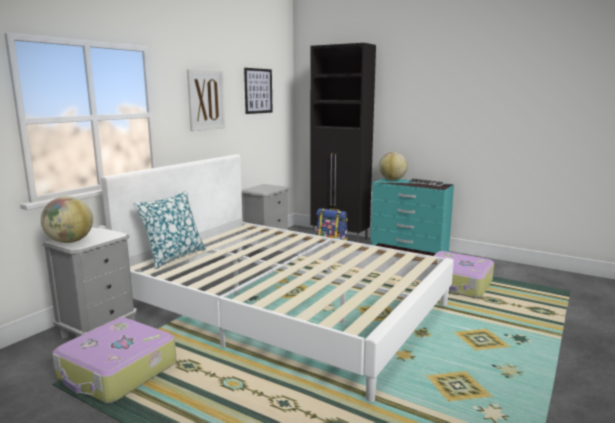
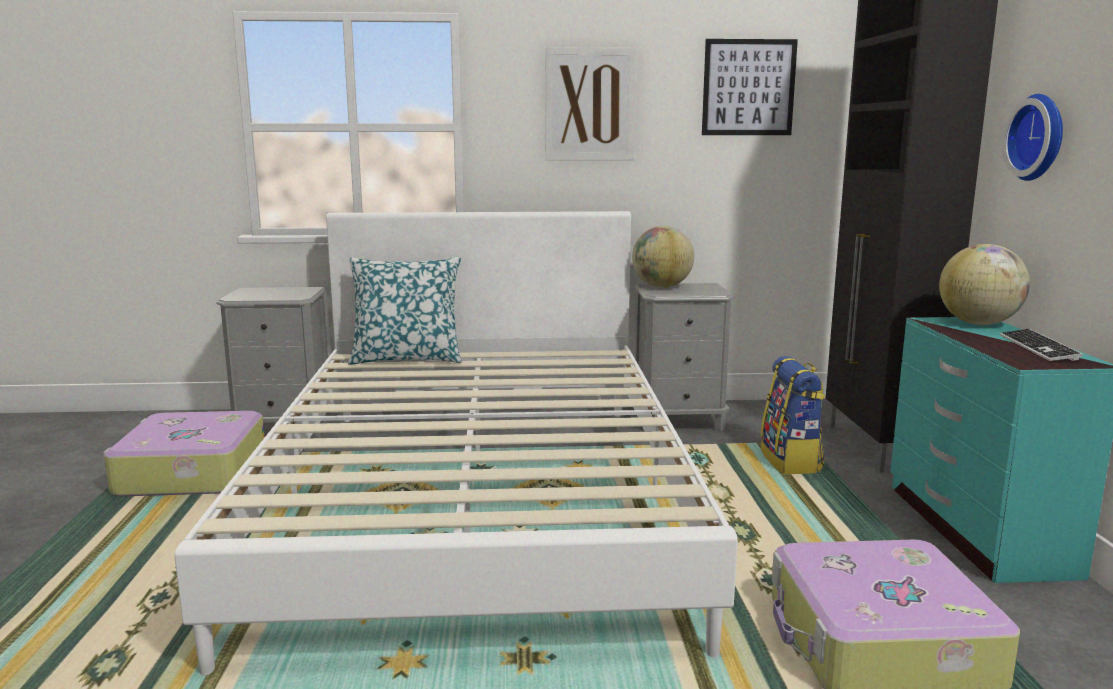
camera: 55 degrees right, 0 degrees up
(70, 241) = (249, 292): globe -> globe (662, 287)
(401, 114) = (1040, 137): none -> wall clock

